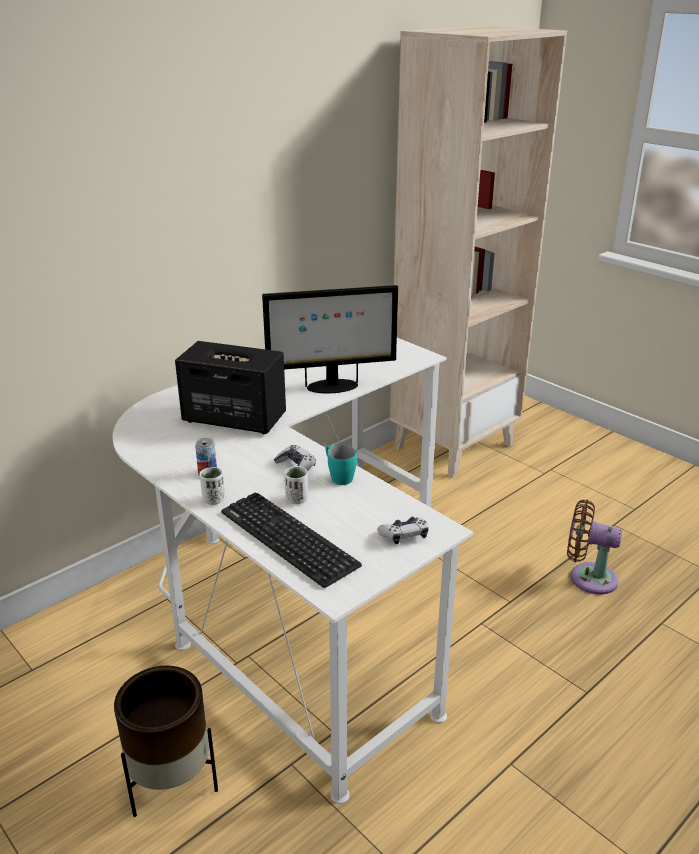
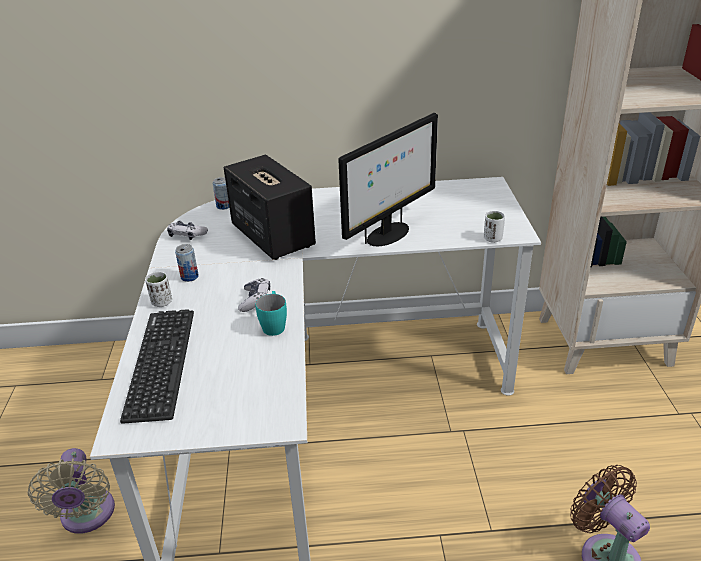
camera: 40 degrees right, 5 degrees up
(147, 411) = (224, 206): none -> can
(172, 783) = (87, 516): brown planter -> beige fan
(296, 499) = (215, 330): white cup -> white cup (492, 239)
(331, 387) = (388, 235): monitor -> monitor turned 75 degrees counterclockwise
(404, 535) = (244, 410): game controller -> game controller (187, 235)

